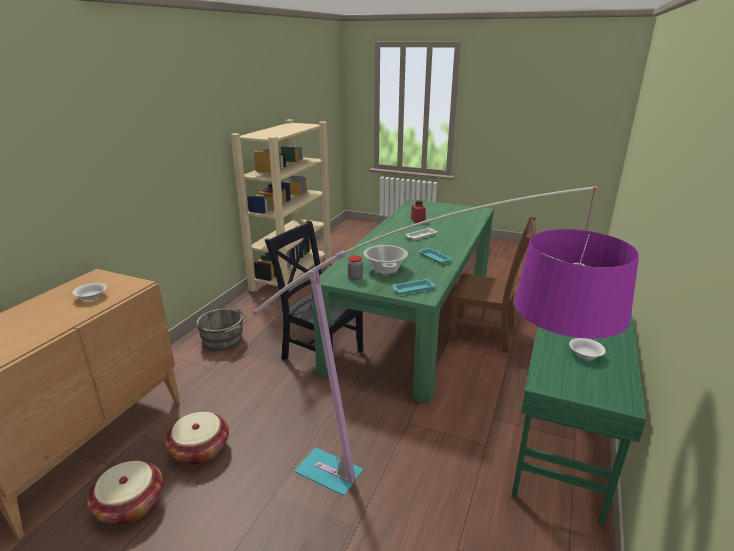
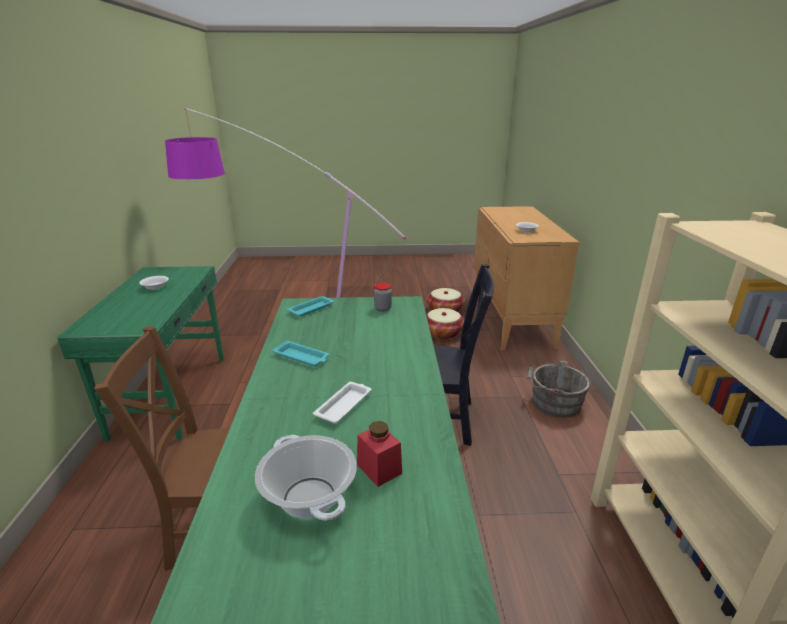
camera: 155 degrees right, 0 degrees up
(385, 269) = (358, 325): cooking pot -> cooking pot (308, 497)

